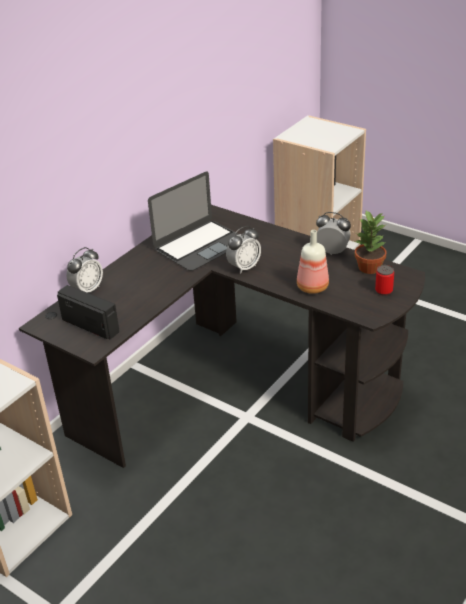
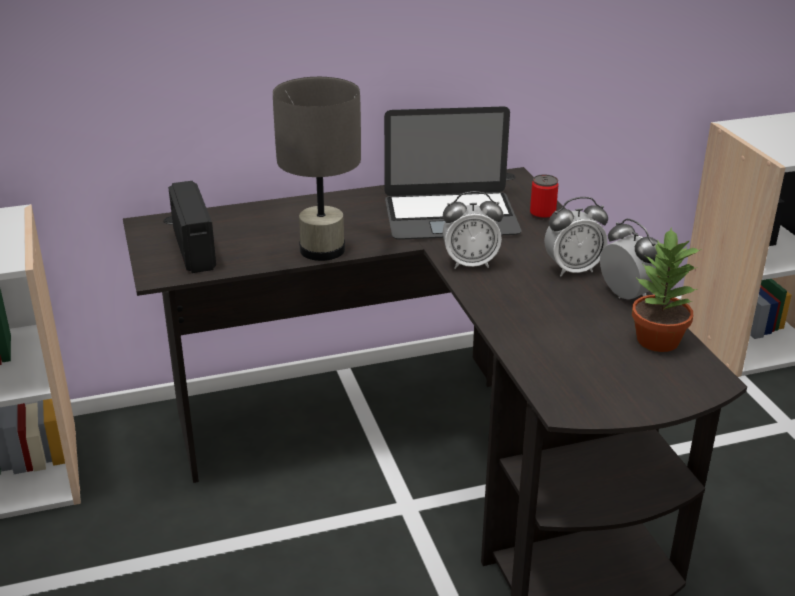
camera: 35 degrees right, 5 degrees down
(87, 289) = (248, 210): alarm clock -> alarm clock (572, 269)
(162, 294) = (322, 250): none -> grey table lamp
(311, 287) = (530, 328): bottle -> none
(383, 291) = (638, 381): can -> can (542, 214)

